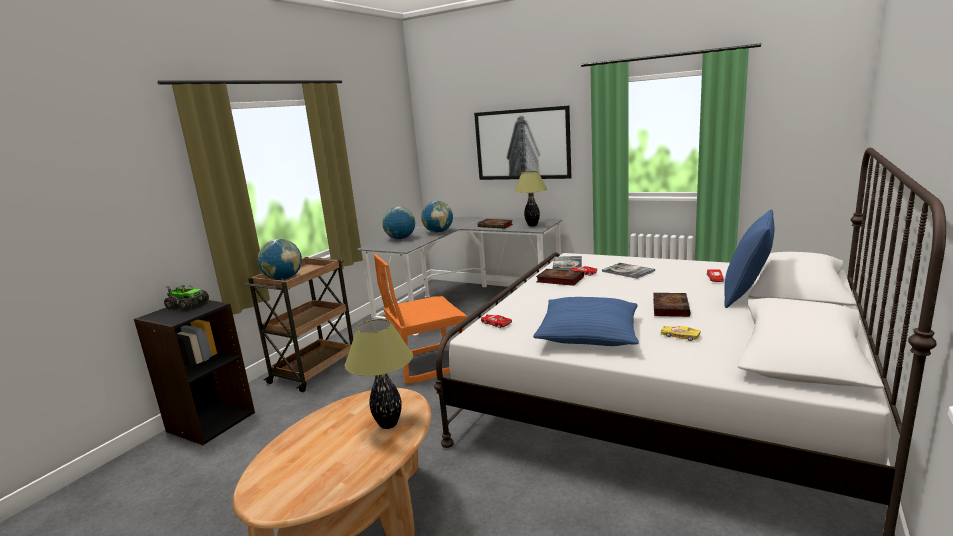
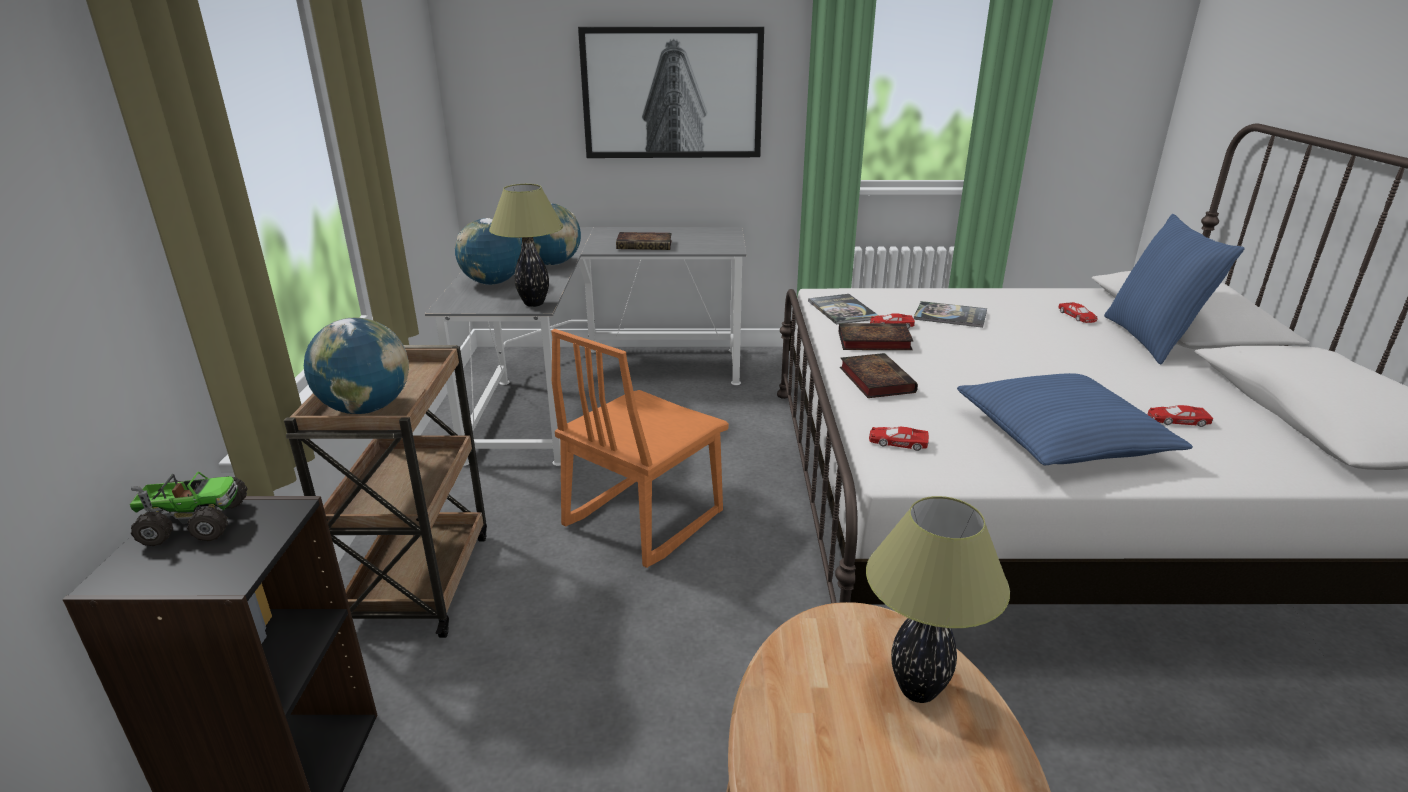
camera: 30 degrees left, 10 degrees up
(532, 225) = (710, 241): table lamp -> table lamp (534, 304)
(670, 307) = (1095, 373): book -> book (874, 379)
(679, 336) = (1177, 420): yellow toy car -> red toy car

